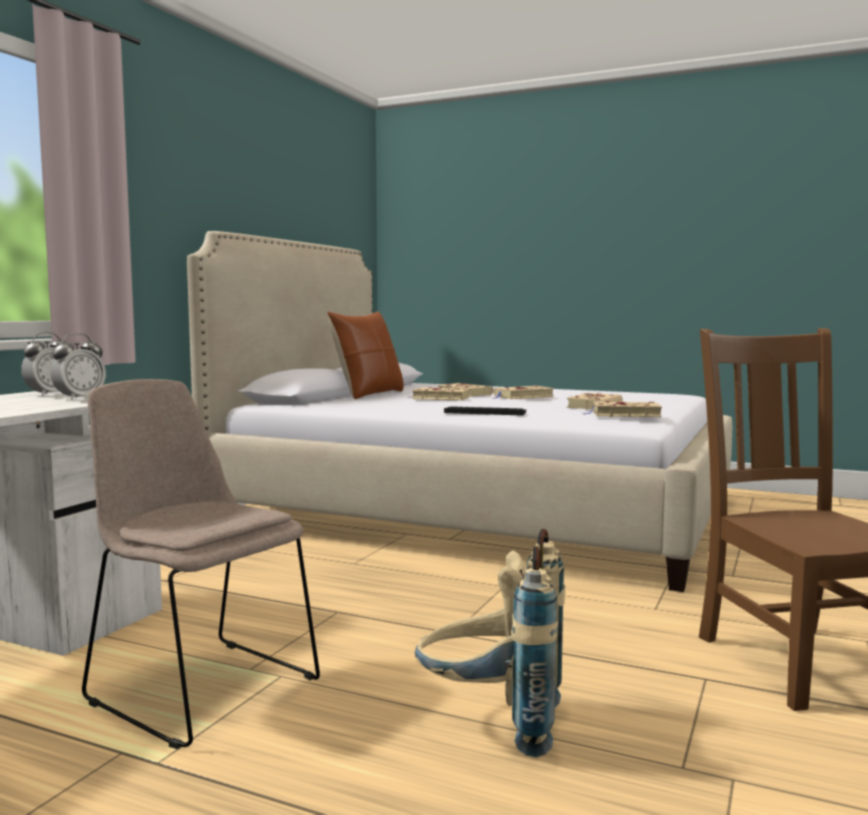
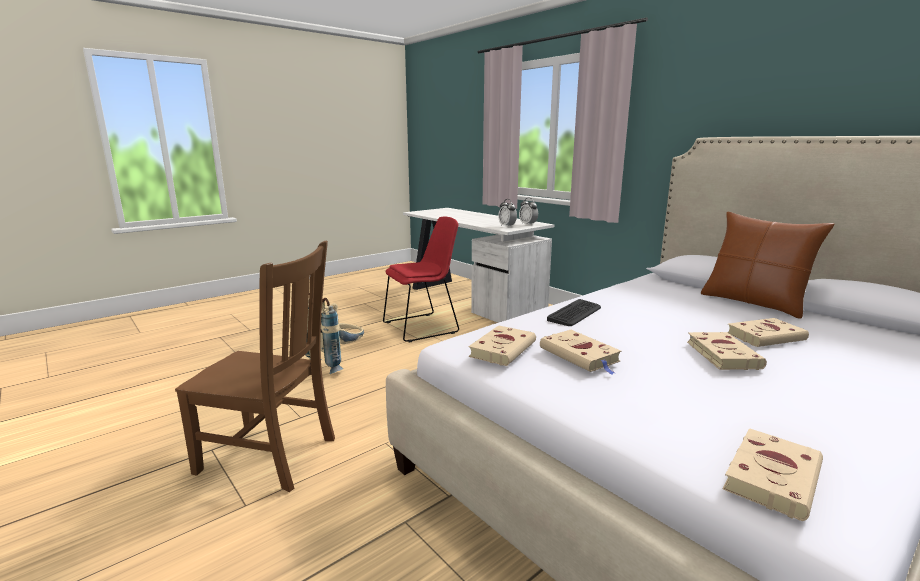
camera: 115 degrees right, 10 degrees up
(199, 687) = (423, 327): beige chair -> red chair
(439, 398) = (701, 317): beige book -> beige book (772, 476)

